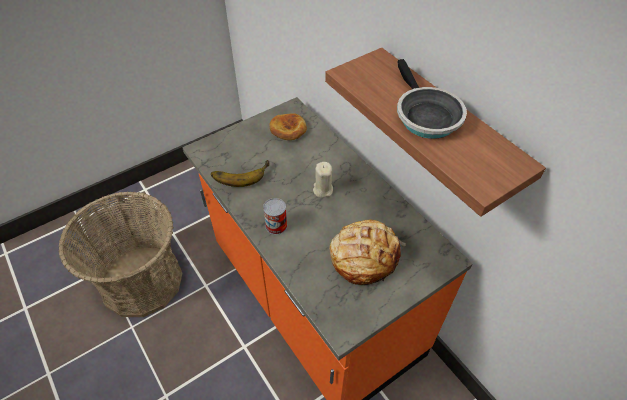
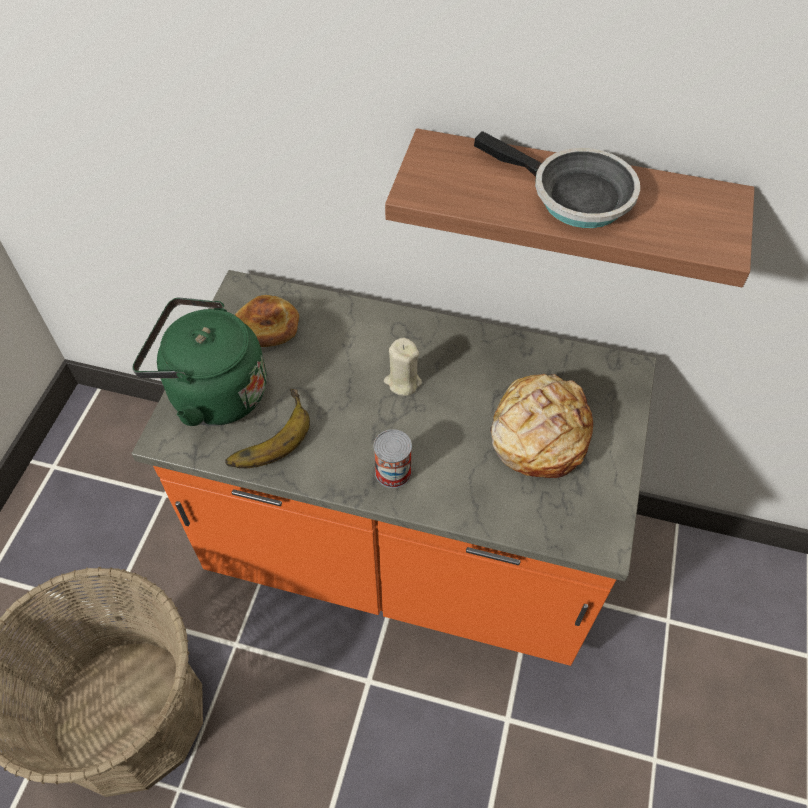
camera: 40 degrees left, 5 degrees up
(236, 143) = (212, 393): none -> green kettle

